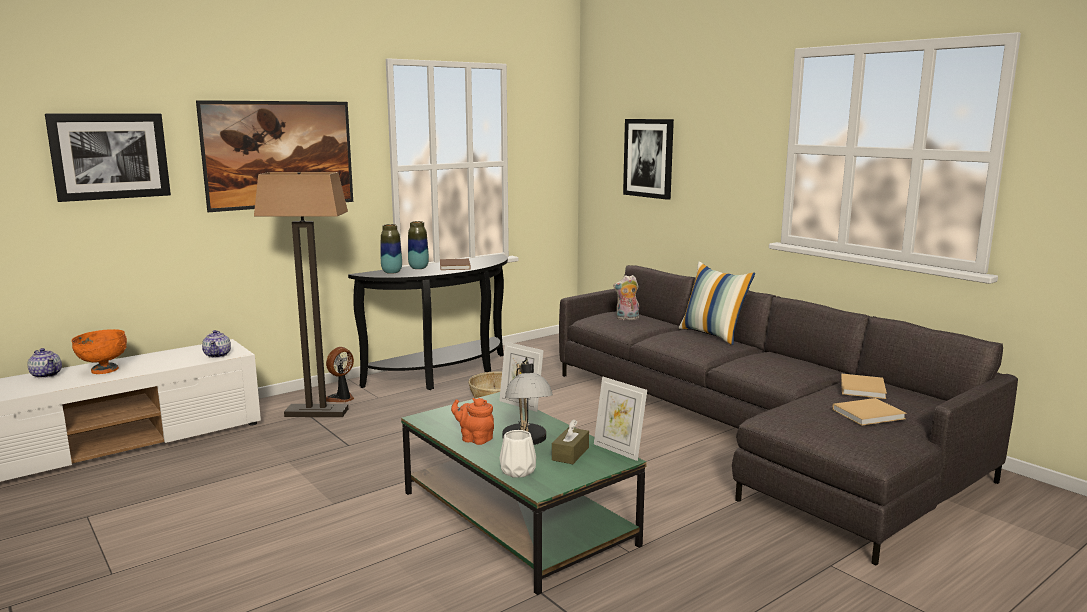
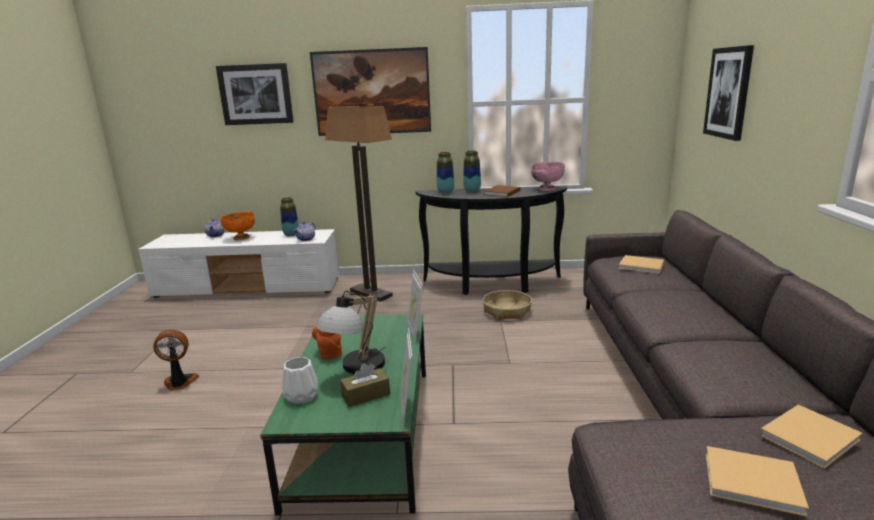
camera: 40 degrees right, 5 degrees up
(181, 354) = (291, 235): none -> vase
(341, 398) = (400, 287): fan -> fan (180, 383)
(492, 259) = (546, 189): none -> pink bowl
(627, 319) = (642, 266): plush toy -> beige book
(713, 334) = (715, 304): pillow -> none

